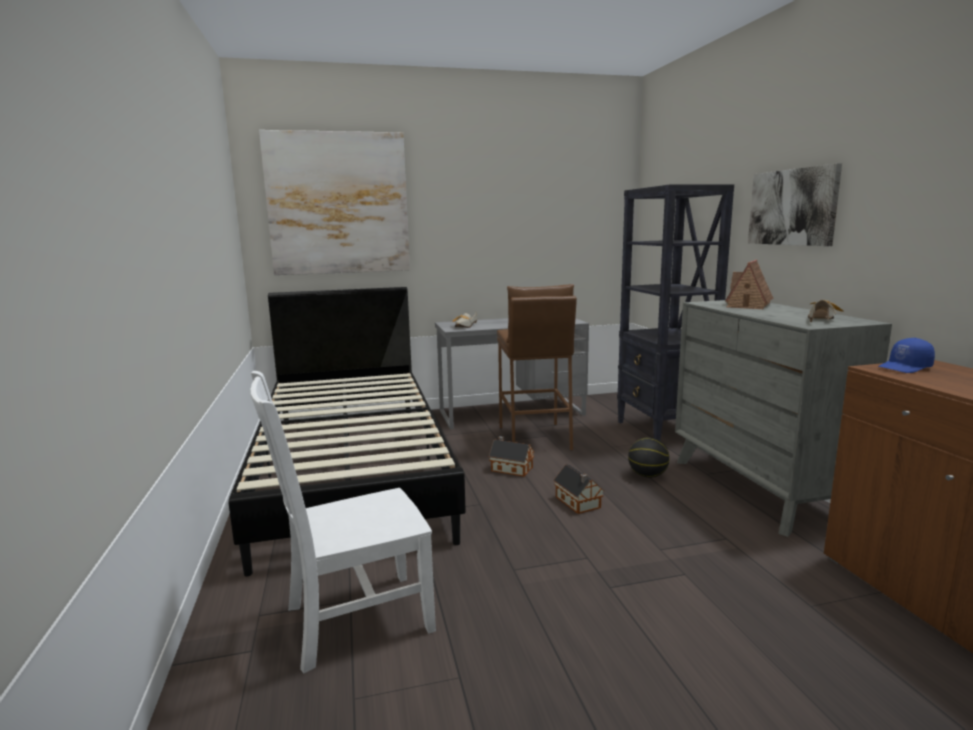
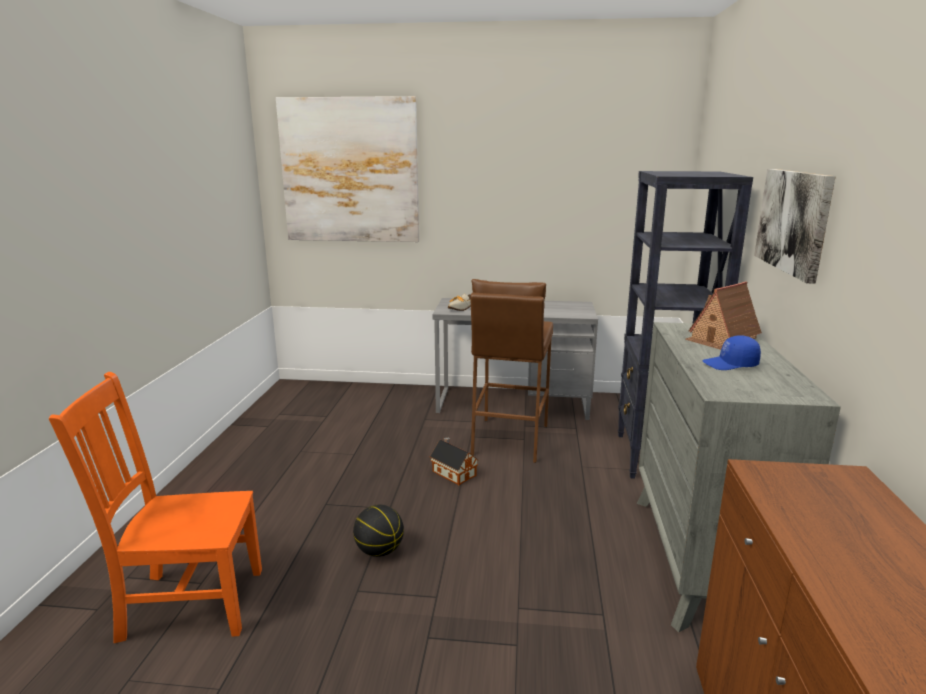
camera: 20 degrees right, 5 degrees up
(352, 470) = (311, 443): black bed -> none
(353, 620) = (188, 603): white chair -> orange chair
(578, 503) = (484, 529): toy house -> none
(647, 476) = (588, 512): basketball -> basketball (379, 551)
(820, 319) = (758, 382): shoe -> none
(905, 368) = (798, 477): blue cap -> blue cap (730, 364)

